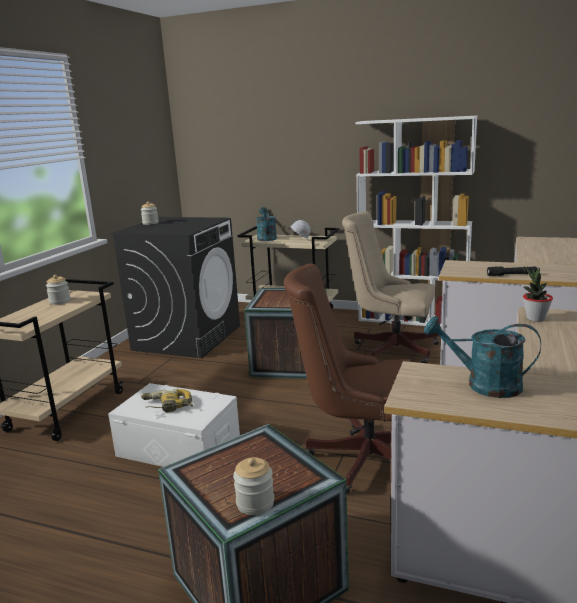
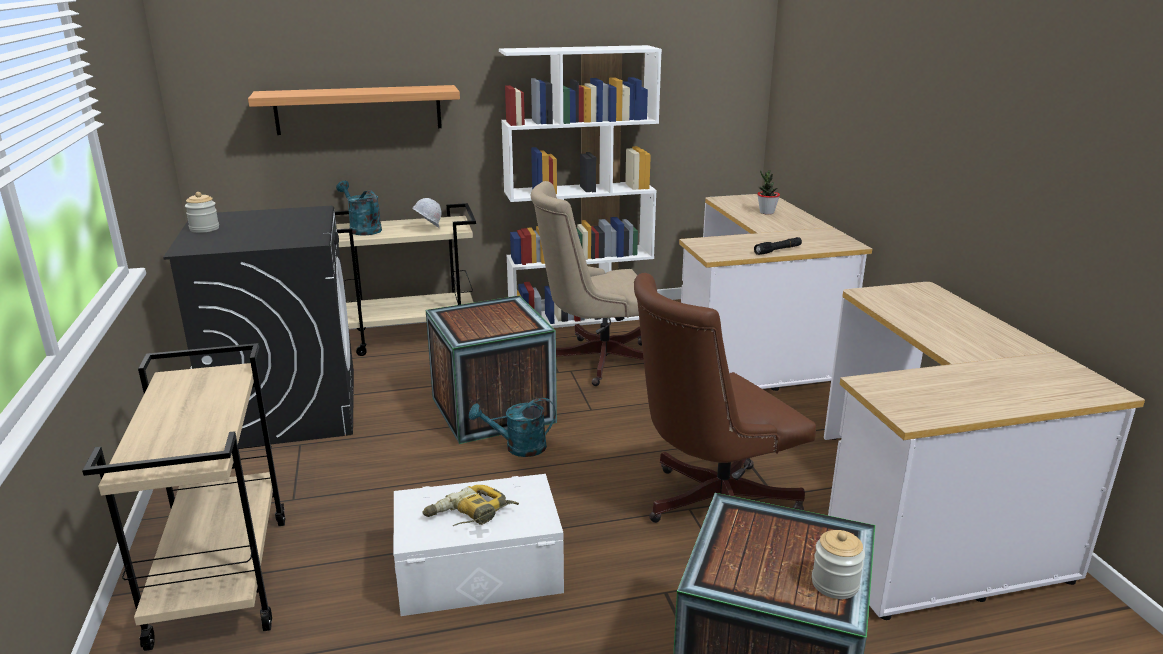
camera: 35 degrees left, 5 degrees up
(60, 301) = (186, 396): jar -> none
(274, 162) = (358, 109): none -> shelf
(483, 385) = (946, 385): turquoise watering can -> turquoise watering can (518, 448)
(535, 319) = (877, 301): potted plant -> potted plant (766, 212)

